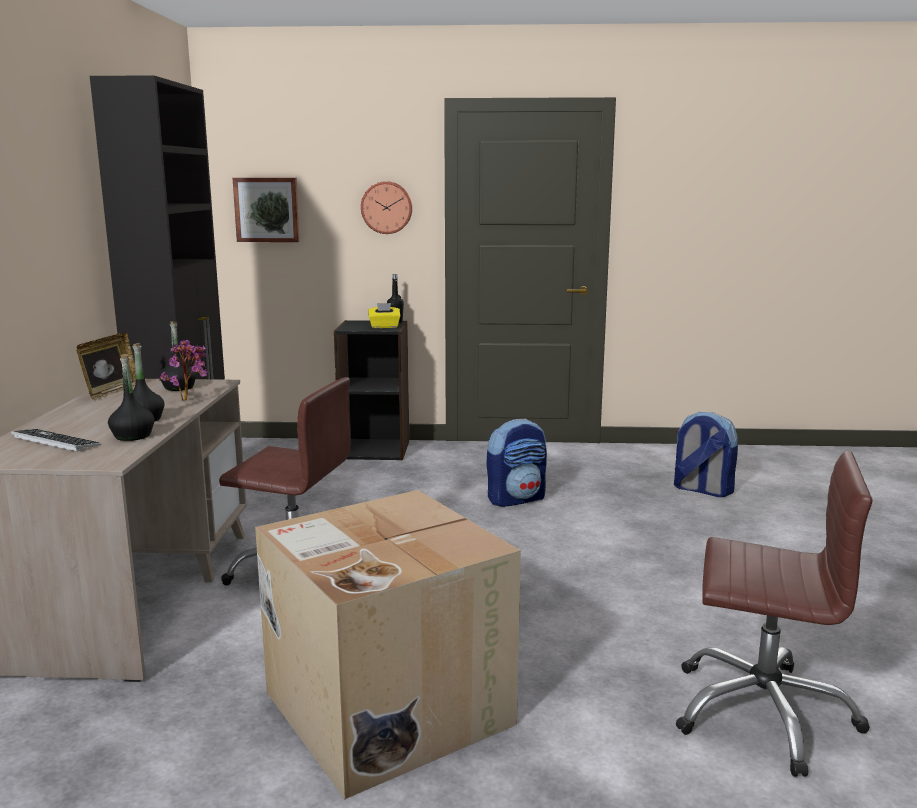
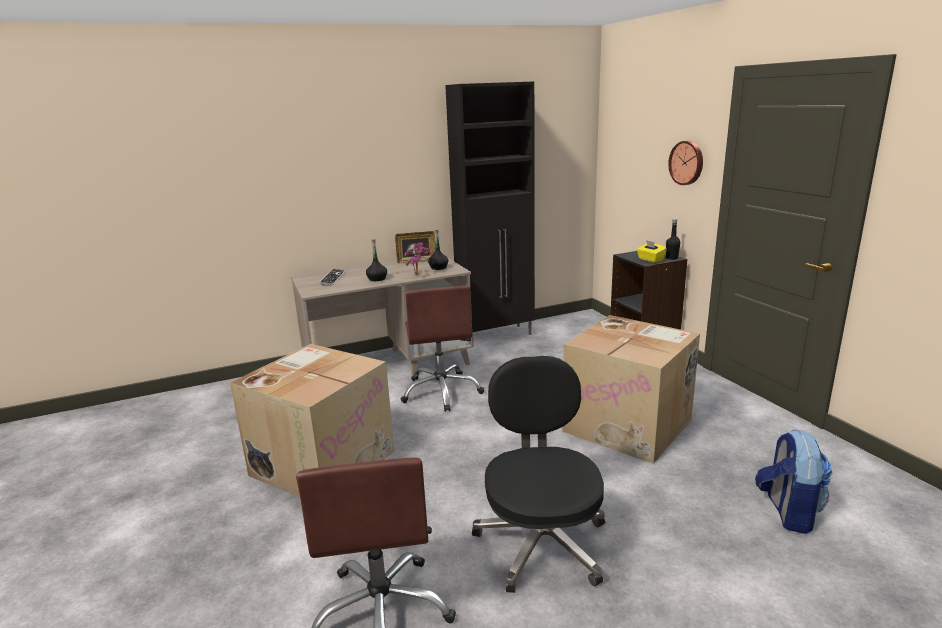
camera: 65 degrees right, 5 degrees up
(133, 436) = (350, 285): black bottle -> none
(267, 210) = (624, 157): picture -> none
(516, 499) = (629, 425): backpack -> cardboard box
(684, 593) = (541, 541): none -> black office chair

